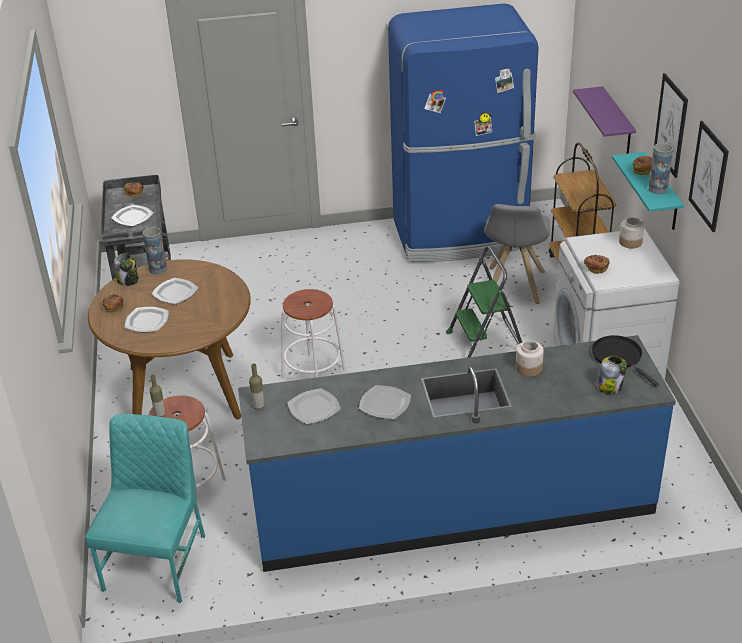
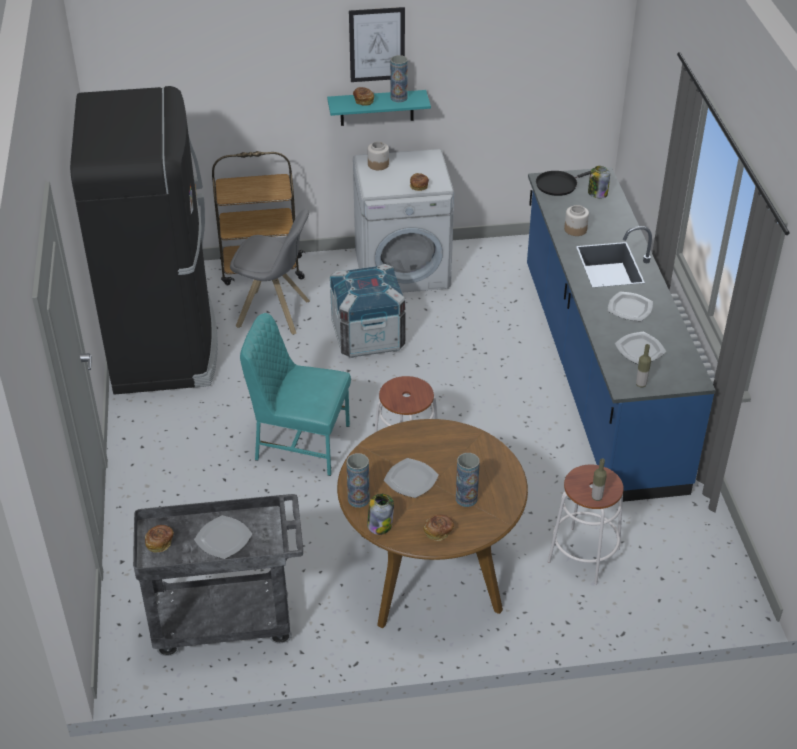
camera: 90 degrees left, 5 degrees up
(147, 321) = (466, 499): plate -> vase
(157, 561) = (688, 572): turquoise chair -> turquoise chair (300, 443)
(461, 235) = (165, 343): blue fridge -> black fridge
(489, 342) = (368, 337): green step ladder -> crate
(617, 122) = (251, 108): purple shelf -> none
(708, 176) = (464, 42): picture -> none

